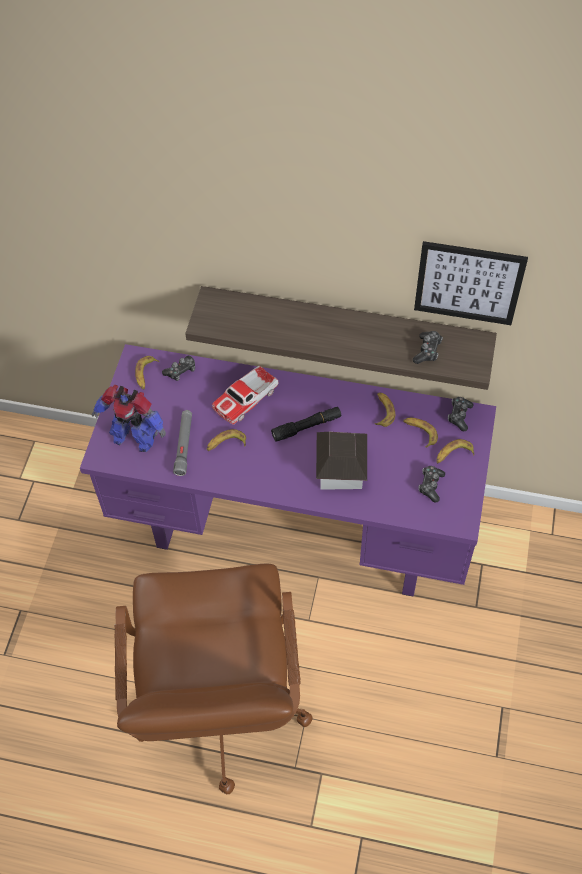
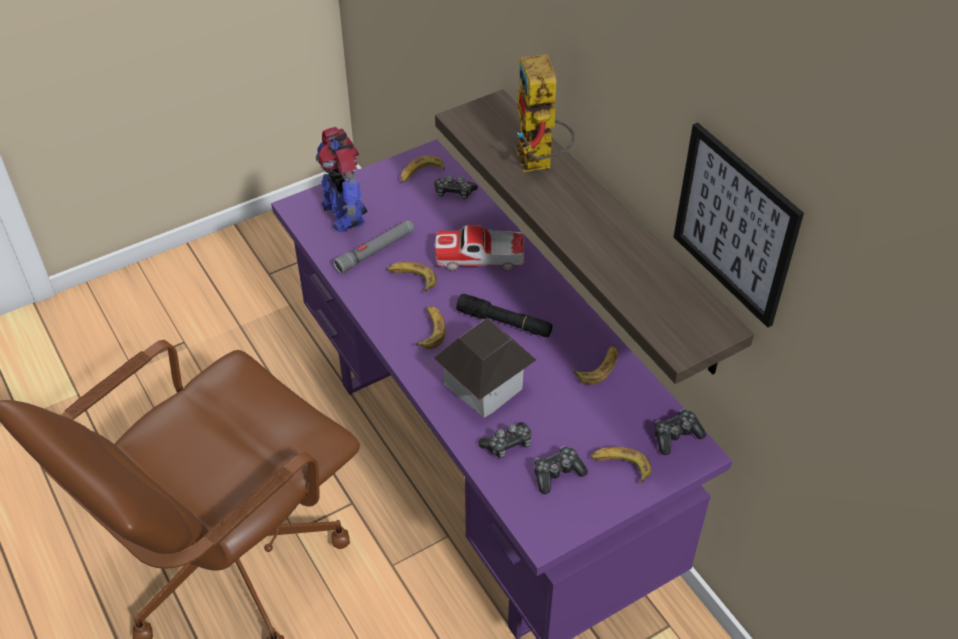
camera: 45 degrees right, 10 degrees down
(283, 318) = (539, 163): none -> toy robot
(419, 432) = (611, 417): banana -> banana (430, 330)
(427, 351) = (649, 293): game controller -> game controller (507, 444)

